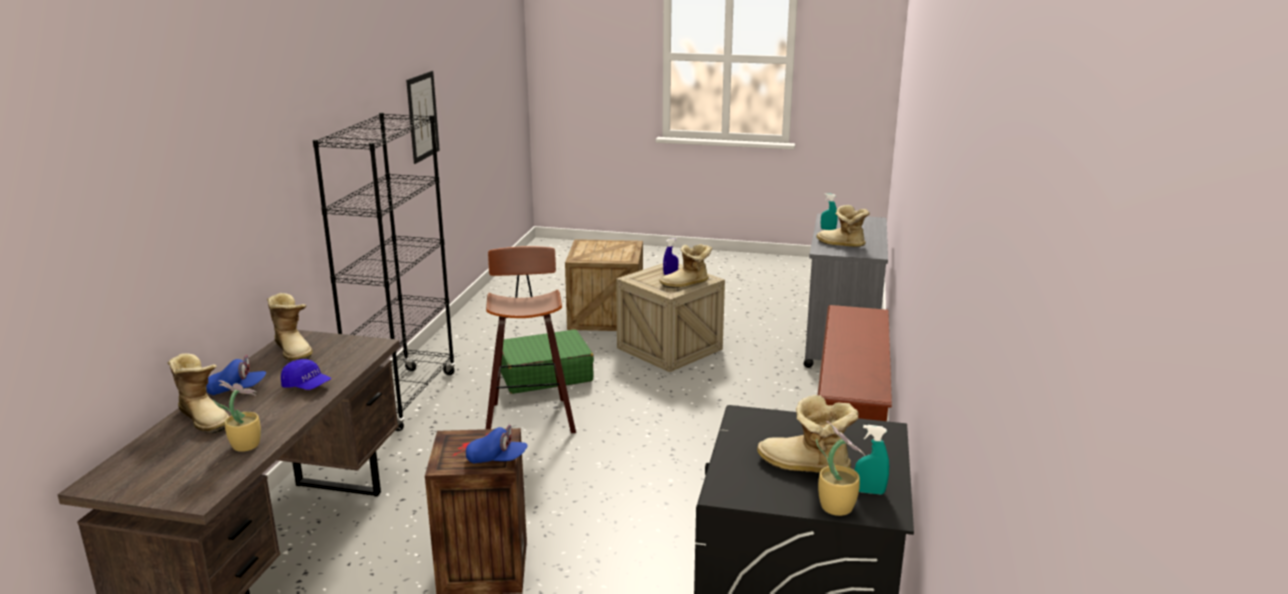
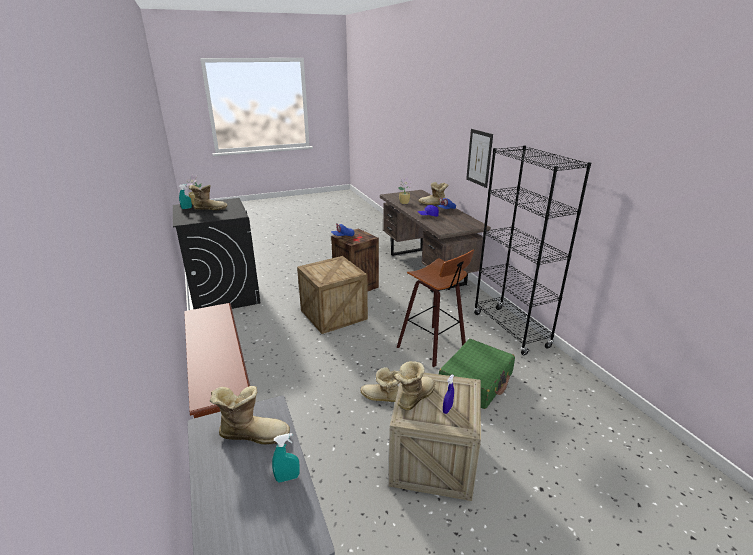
camera: 145 degrees right, 5 degrees up
(294, 350) = (465, 222): boot -> boot (381, 398)
(422, 116) = (675, 208): picture -> picture (479, 158)
(606, 316) = (548, 486): crate -> crate (333, 315)

